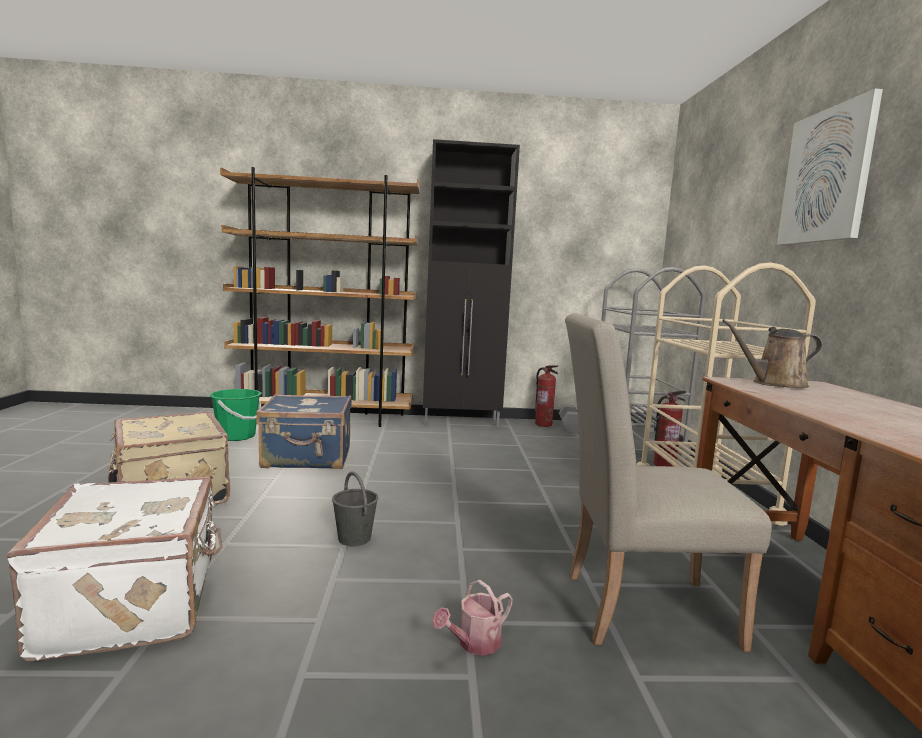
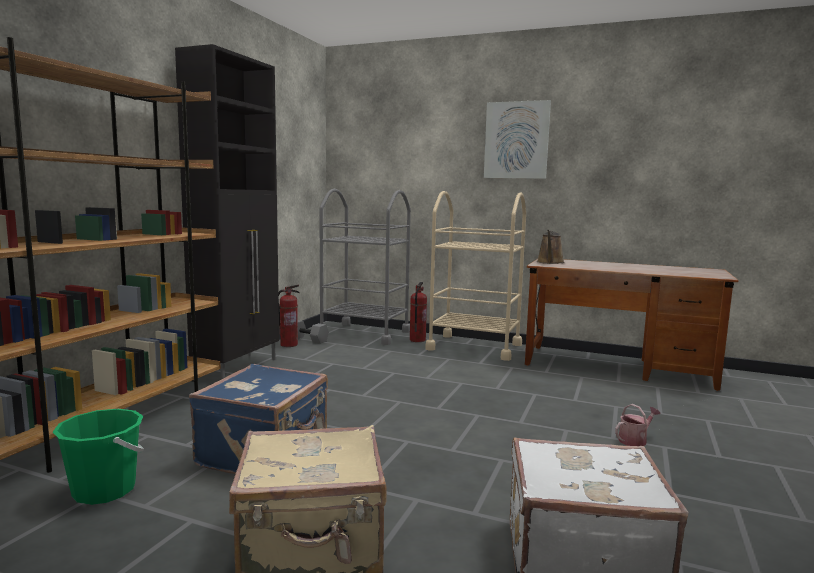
camera: 65 degrees left, 0 degrees up
(354, 538) = (488, 454): grey bucket -> none
(474, 643) = (635, 440): watering can -> watering can turned 105 degrees counterclockwise
(635, 607) = (601, 397): beige chair -> none

